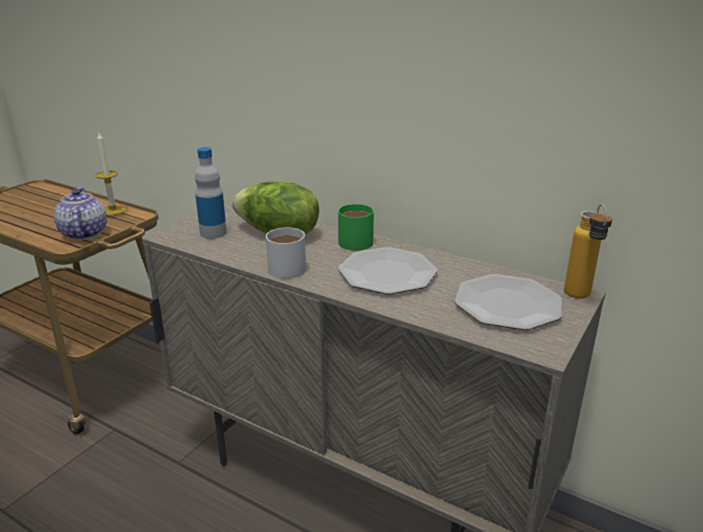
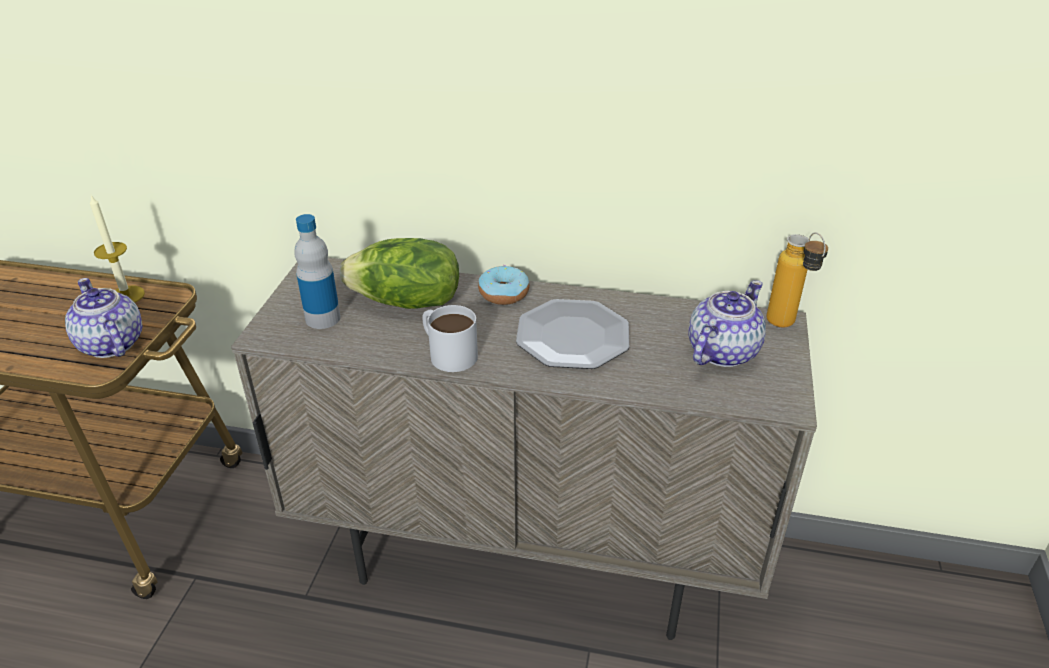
camera: 20 degrees left, 10 degrees up
(353, 239) = (504, 293): green mug -> donut
(507, 304) = (721, 352): plate -> teapot

